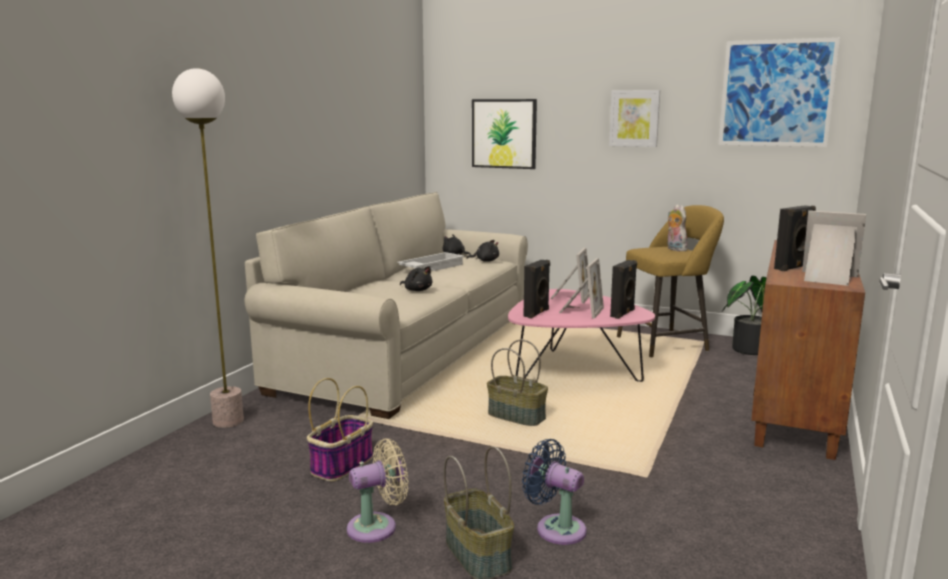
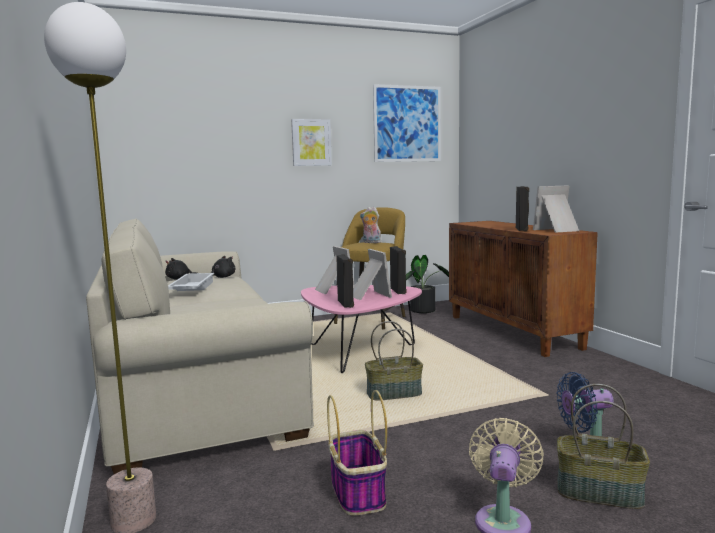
camera: 45 degrees left, 5 degrees down
(417, 290) = (238, 304): black plush toy -> none
(504, 133) = (191, 158): picture -> none

